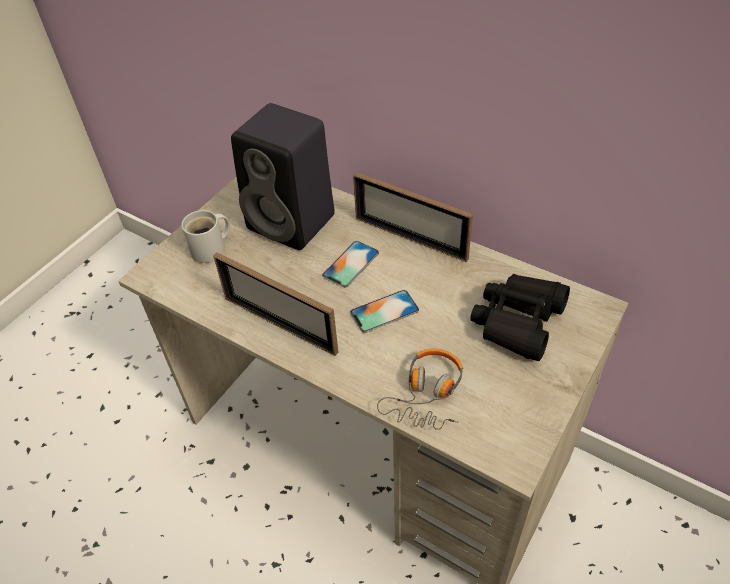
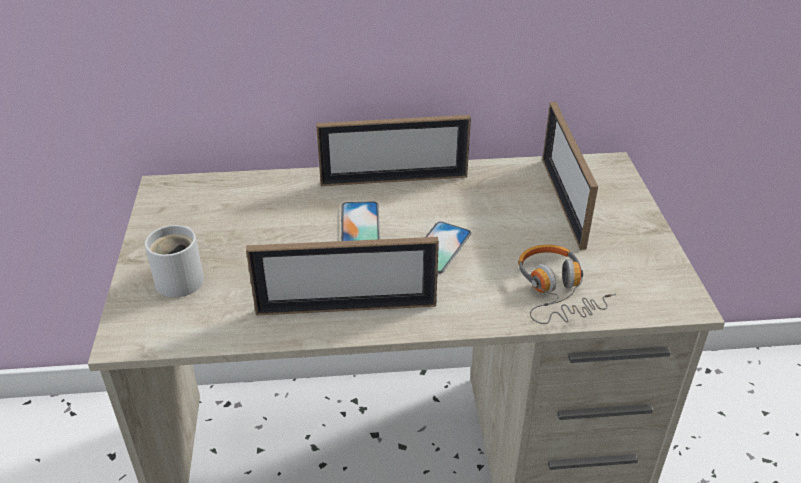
camera: 40 degrees left, 10 degrees down
(294, 222) = (256, 215): black speaker -> none
(518, 321) = (562, 201): black binoculars -> picture frame

